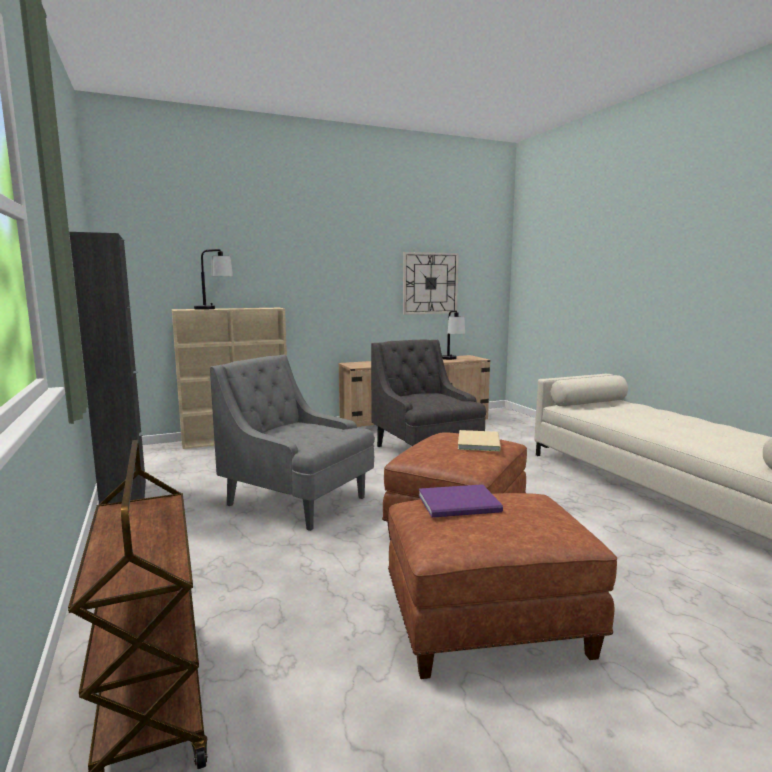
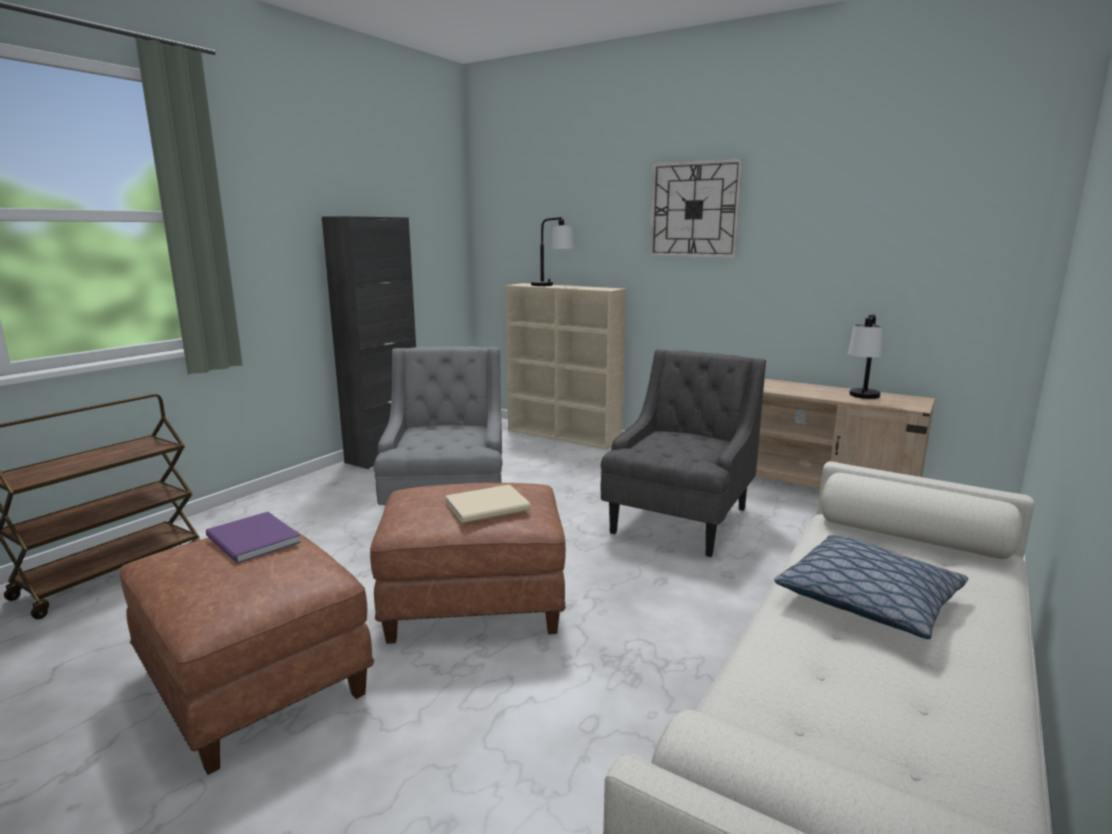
camera: 55 degrees right, 5 degrees up
(430, 283) = (861, 264): wall clock -> wall clock (694, 209)
(645, 419) = (869, 601): none -> pillow

